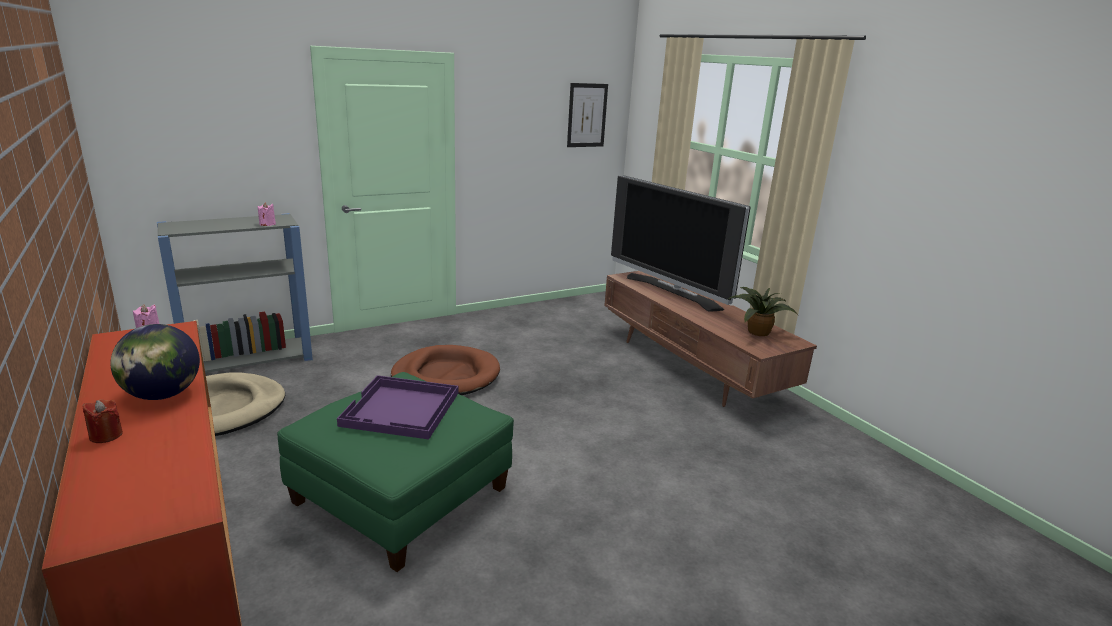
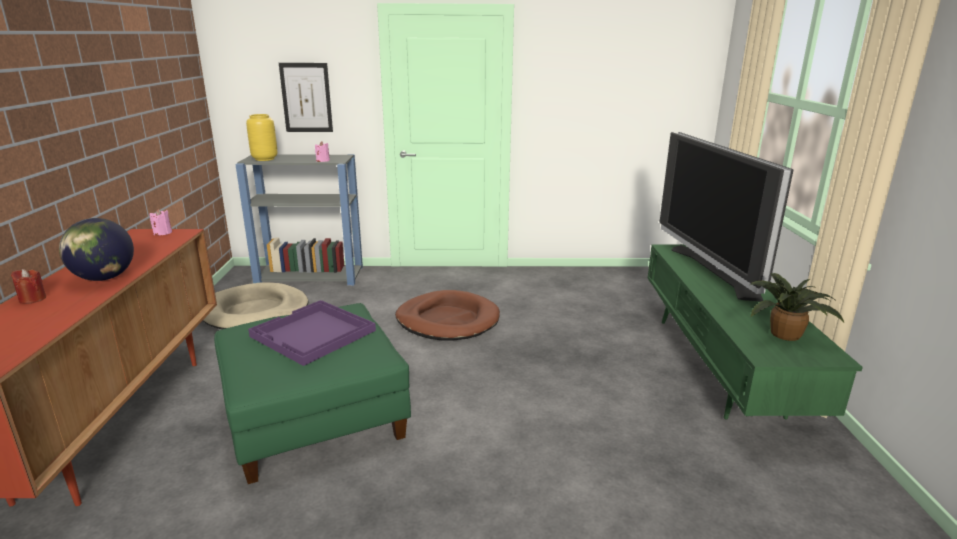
camera: 30 degrees right, 0 degrees up
(188, 227) = (265, 159): none -> yellow vase
(587, 115) = (668, 68): picture -> picture (306, 98)
(691, 367) = (721, 364): brown tv stand -> green tv stand

